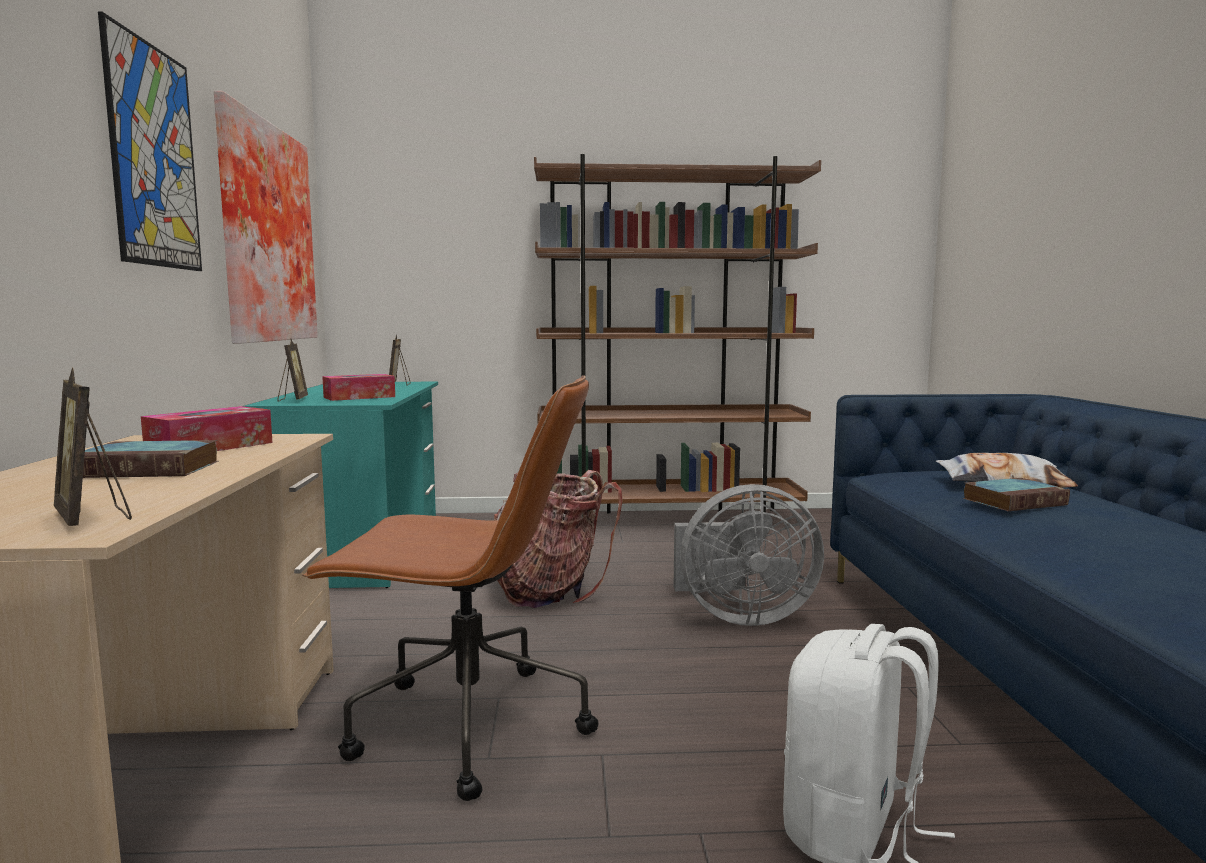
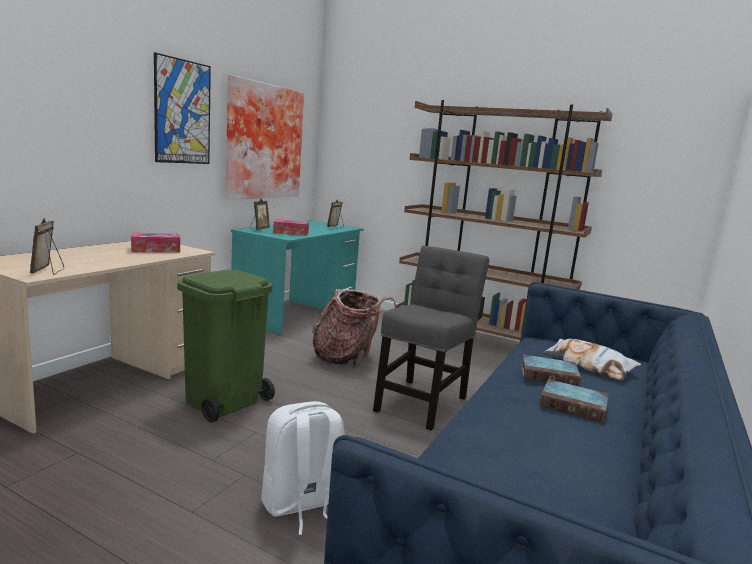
camera: 30 degrees right, 5 degrees up
(152, 469) = (112, 256): book -> book (574, 406)
(465, 726) = (223, 401): brown office chair -> green trash can
(740, 616) = (422, 401): grey fan -> grey chair

